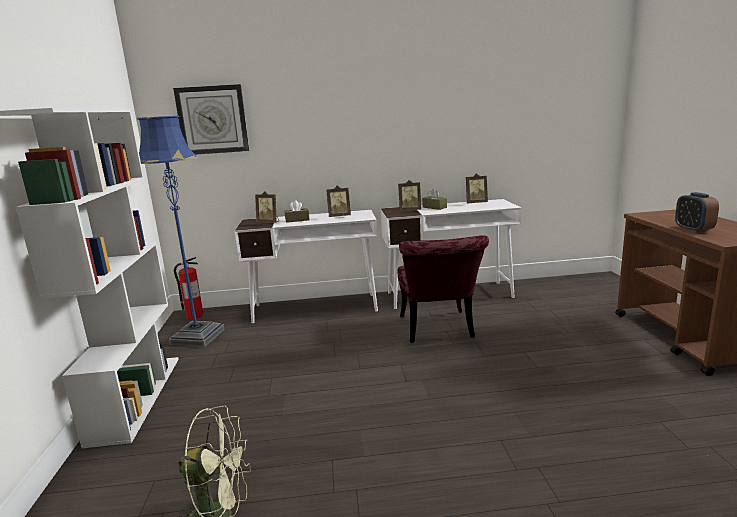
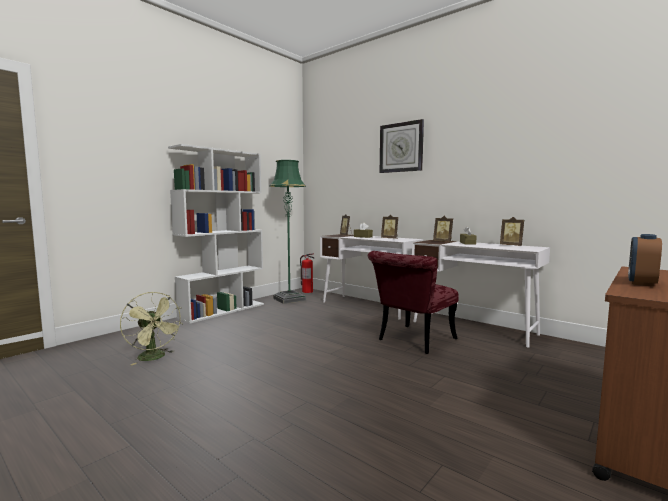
camera: 45 degrees right, 10 degrees down
(197, 337) = (289, 299): blue floor lamp -> green floor lamp
(212, 120) = (336, 167): wall clock -> wall clock (401, 147)

